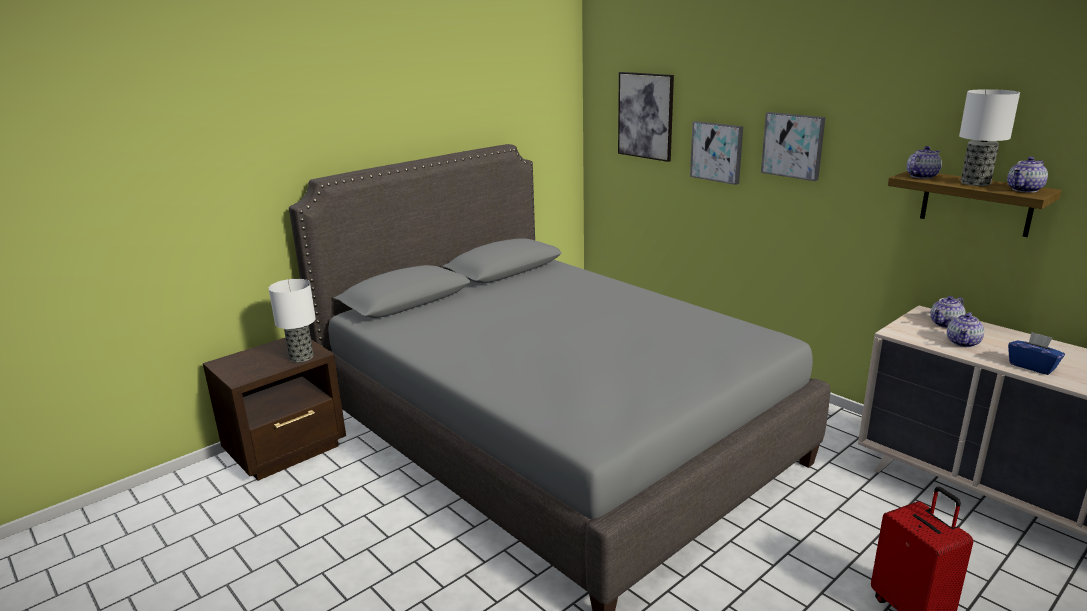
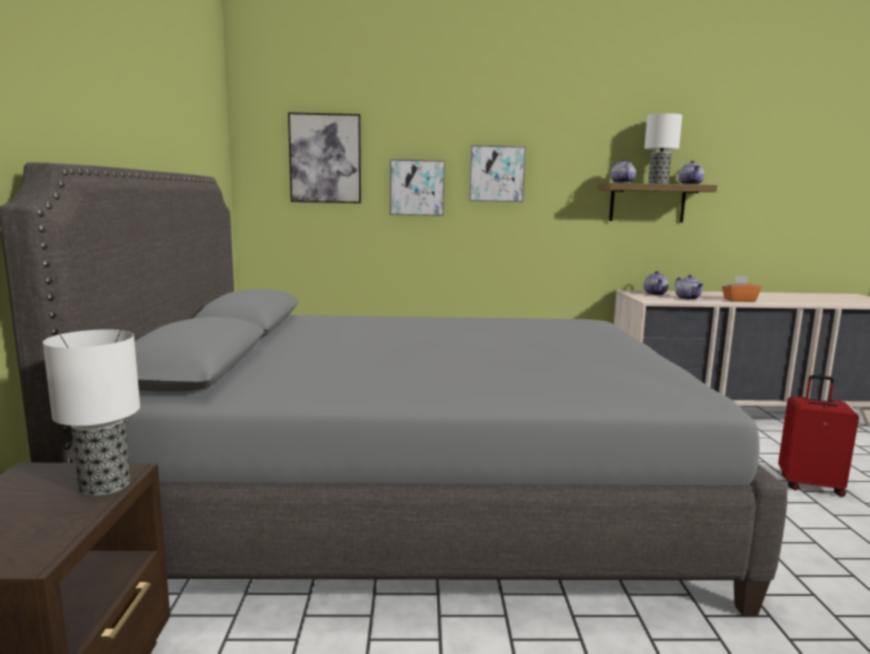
camera: 50 degrees left, 10 degrees down
(1032, 366) = (739, 300): blue tissue box -> orange tissue box

